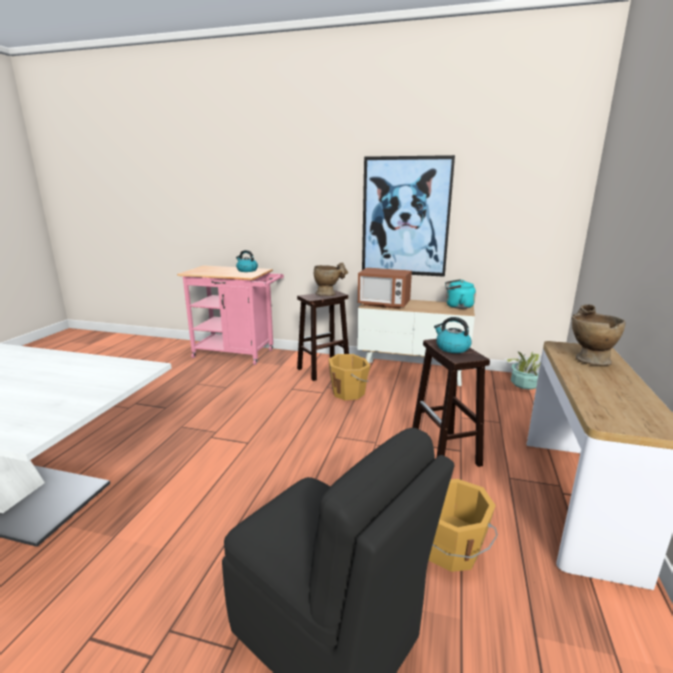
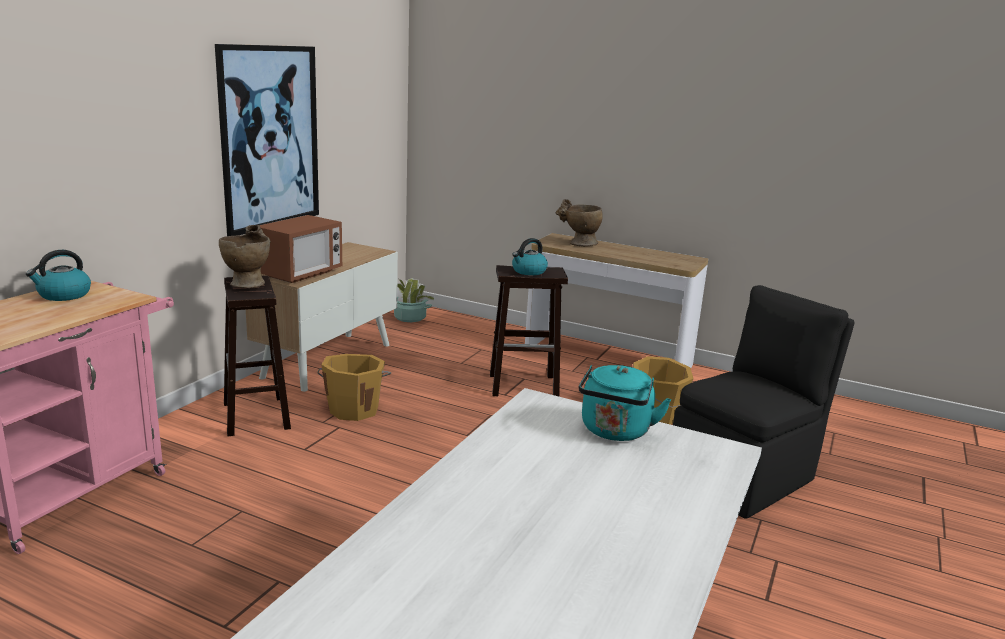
camera: 80 degrees left, 0 degrees up
(457, 306) = (353, 249): turquoise kettle -> turquoise kettle (615, 432)

